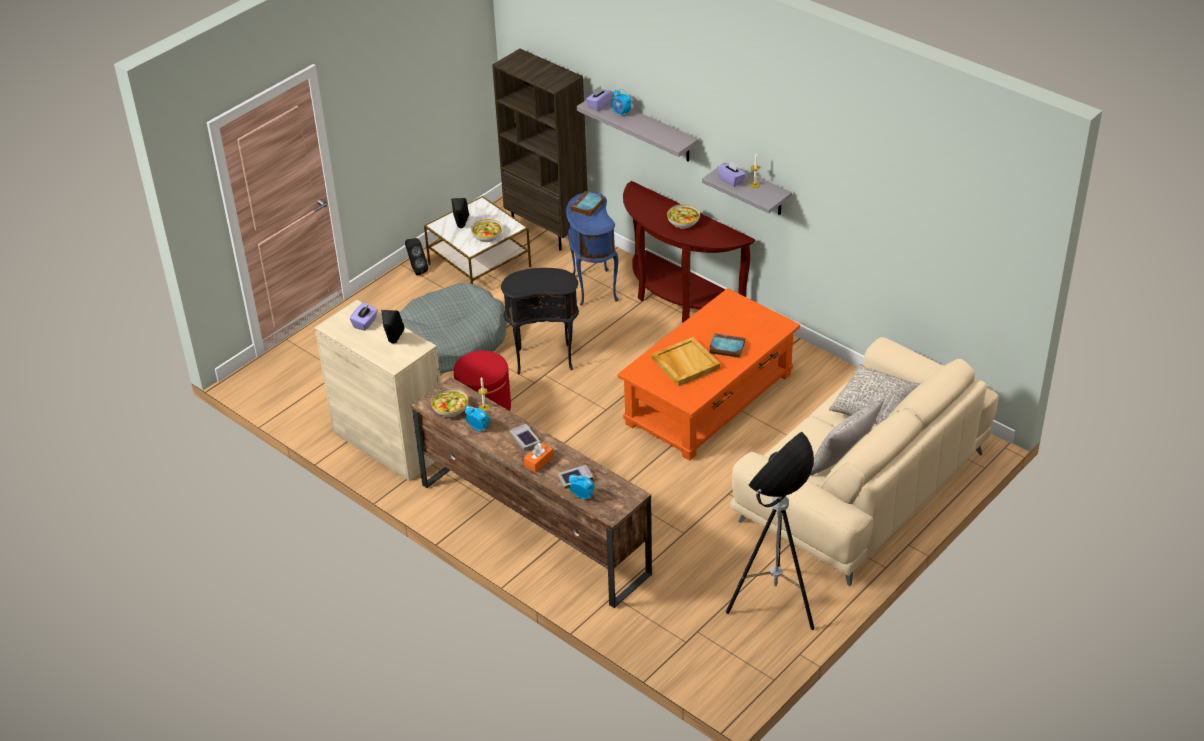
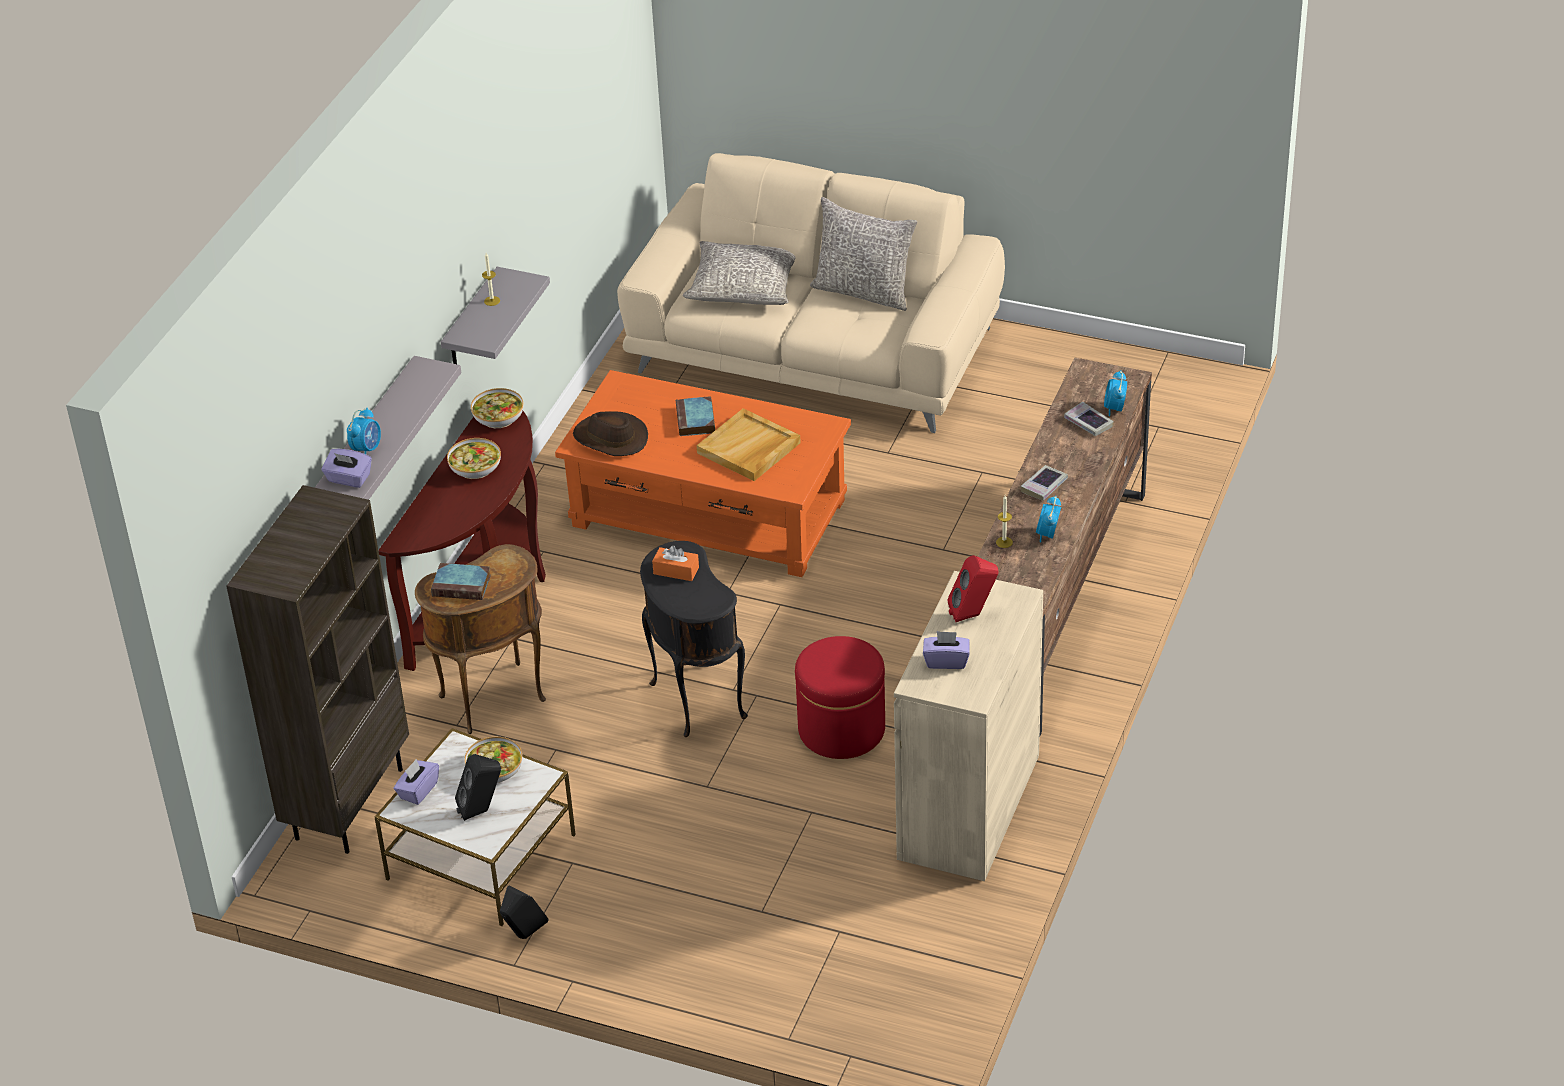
camera: 110 degrees left, 0 degrees up
(393, 342) = (973, 615): black speaker -> red speaker
(450, 409) = (1027, 573): bowl -> bowl (498, 417)
(451, 341) = (702, 821): grey dog bed -> none
(539, 462) = (1078, 461): orange tissue box -> orange tissue box (676, 571)
(592, 288) = (495, 700): blue side table -> brown side table
(727, 311) = (610, 438): none -> brown hat
(731, 180) = (488, 324): purple tissue box -> purple tissue box (418, 790)
(774, 605) = (1056, 375): floor lamp -> none

